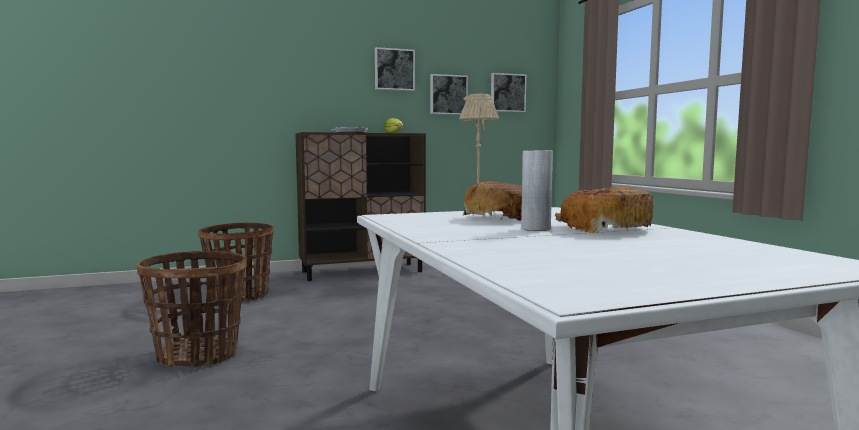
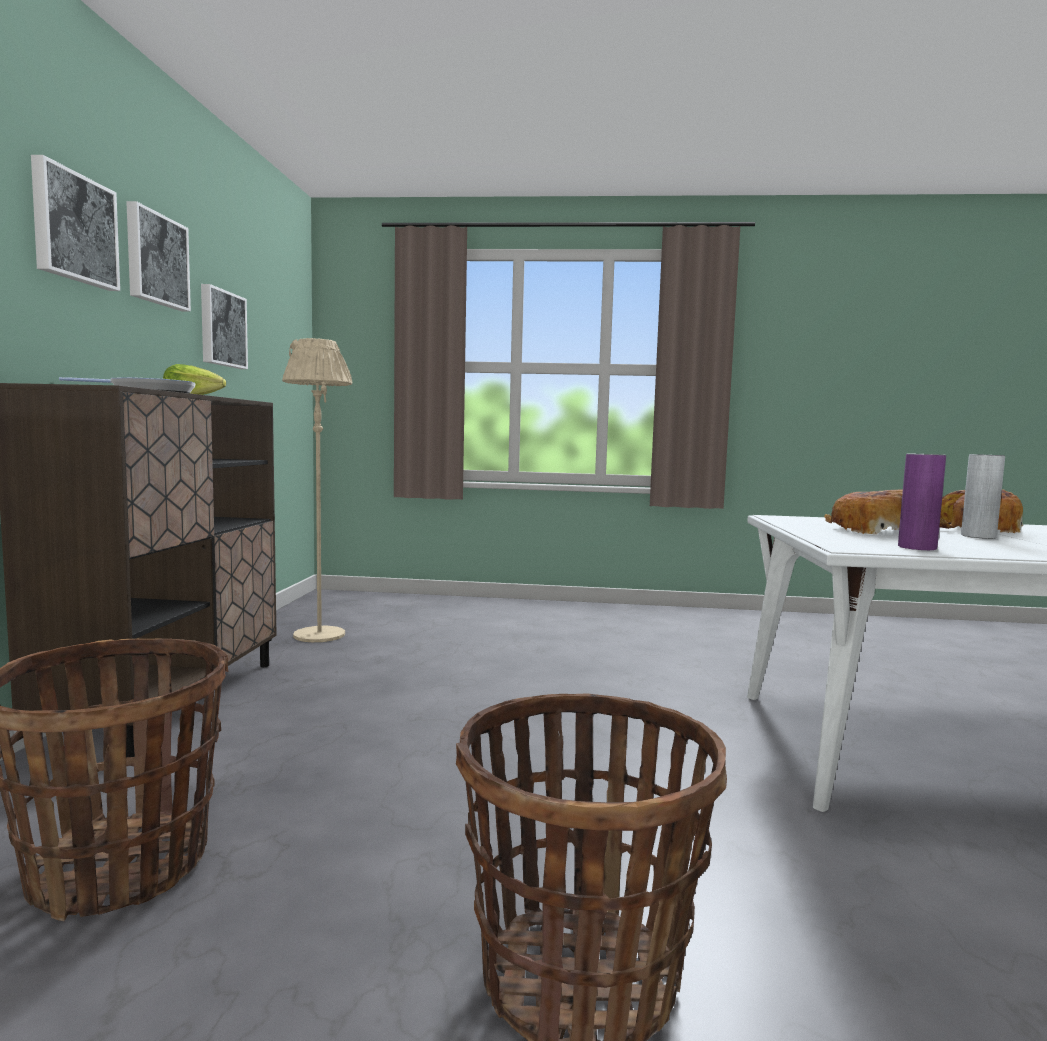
camera: 65 degrees left, 0 degrees up
(413, 221) = (917, 547): none -> purple vase
(507, 93) = (276, 338): picture -> picture (73, 228)

